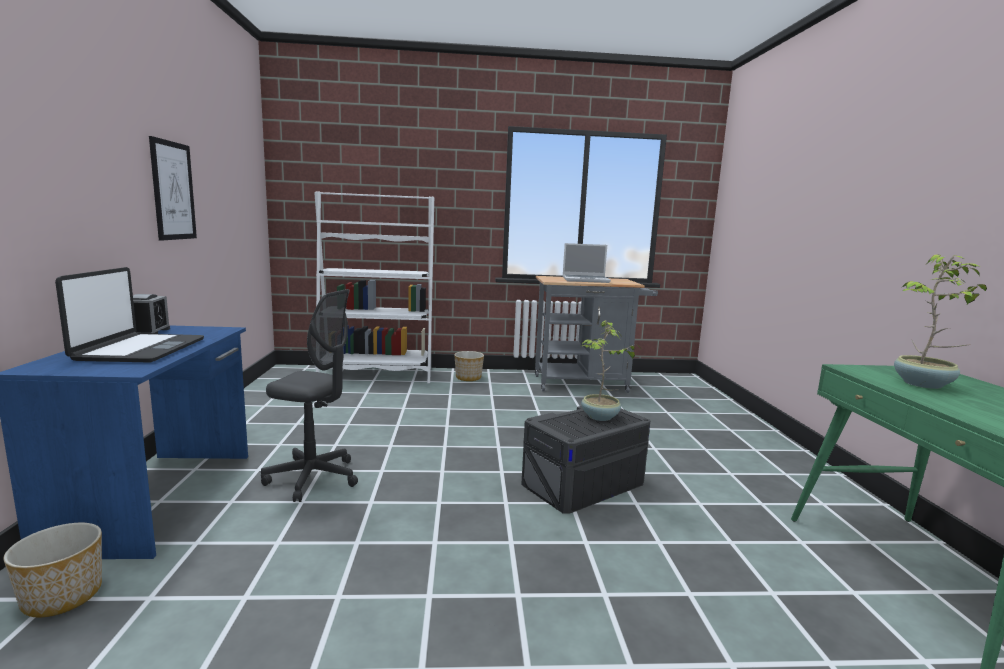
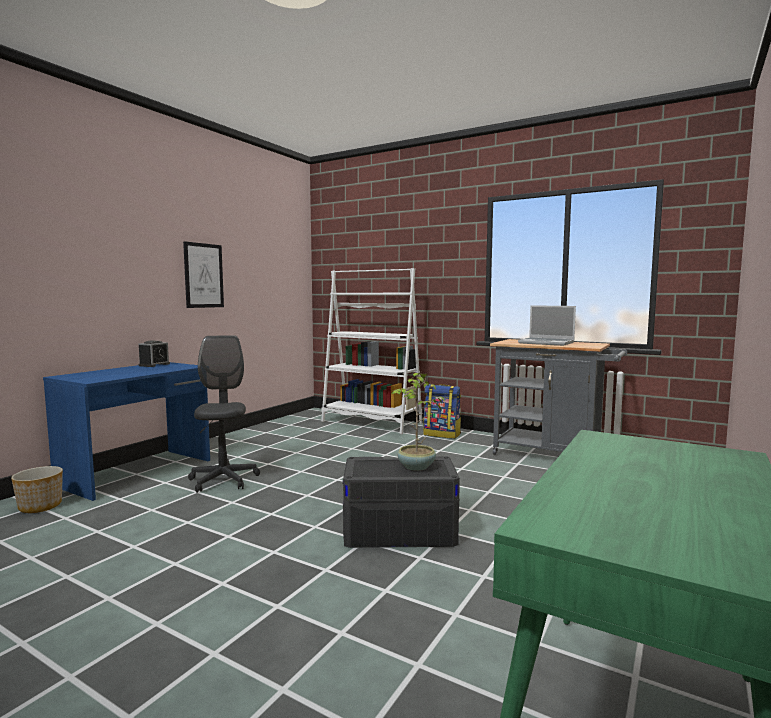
camera: 35 degrees right, 5 degrees down
(140, 349) = (124, 372): laptop -> none
(313, 478) = (223, 480): grey office chair -> grey office chair turned 150 degrees counterclockwise
(468, 377) = (442, 434): planter -> backpack
(924, 384) = (639, 461): potted plant -> none

